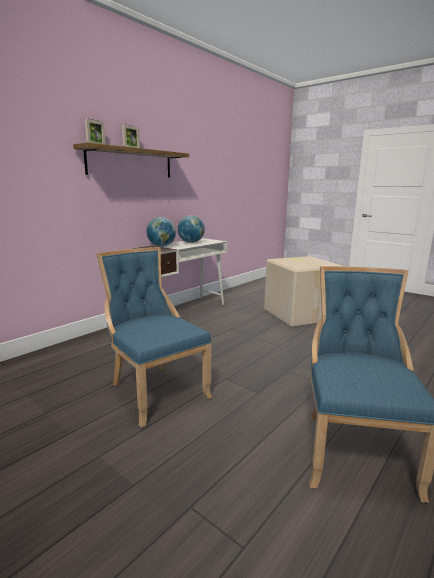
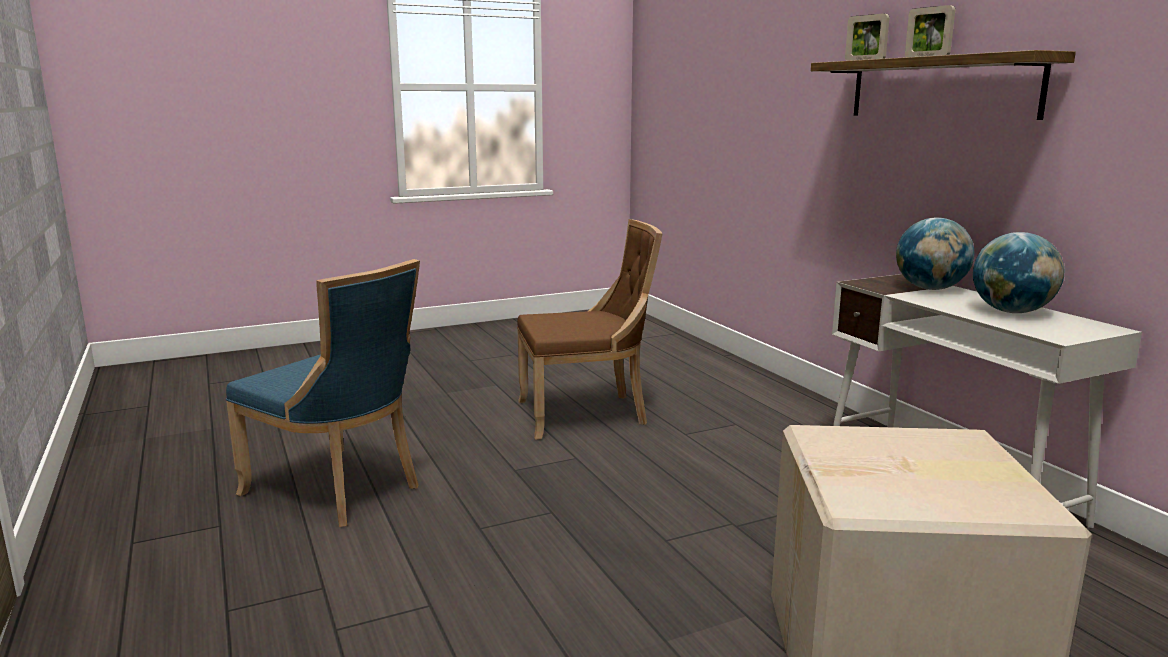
camera: 115 degrees right, 0 degrees up
(155, 390) = (587, 414): blue chair -> brown chair

